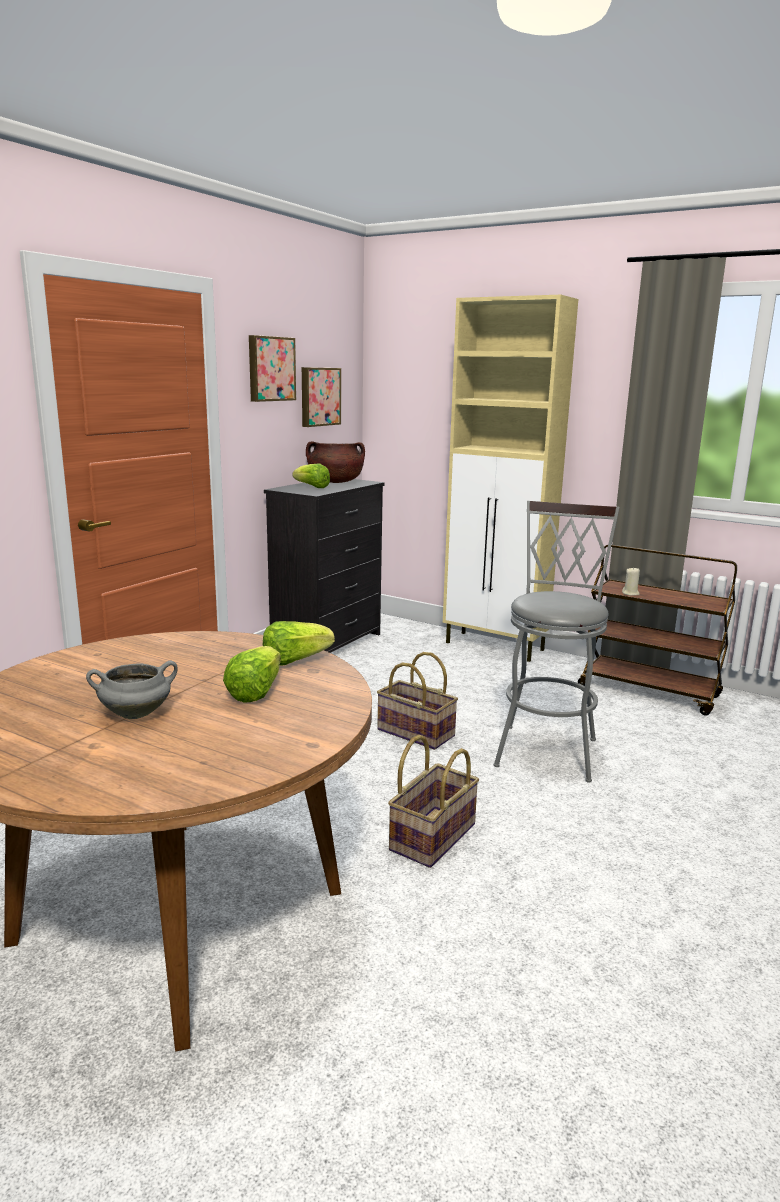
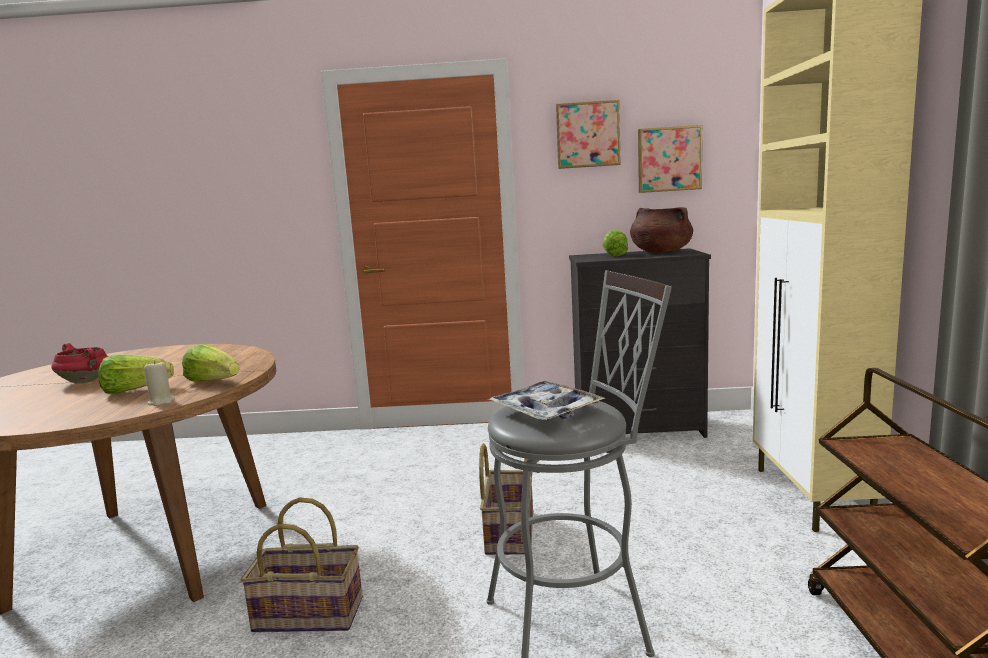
camera: 60 degrees right, 5 degrees down
(137, 713) = (86, 381): grey cooking pot -> red cooking pot
(559, 601) = (546, 410): none -> tray
(630, 593) = (869, 461): beige candle -> beige candle (161, 402)

